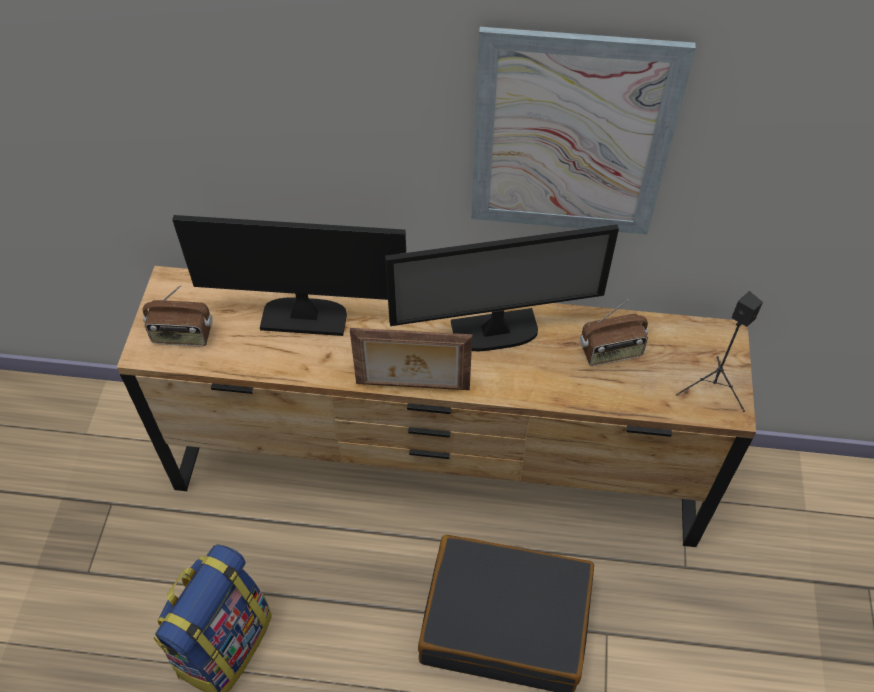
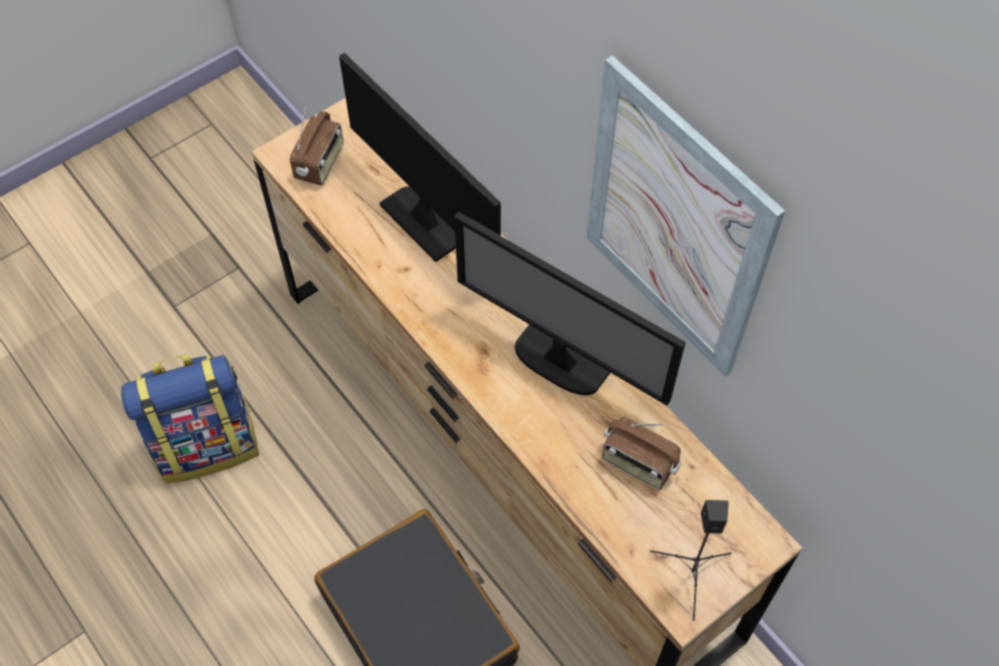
camera: 45 degrees right, 5 degrees up
(182, 336) = (320, 164): radio -> radio turned 120 degrees counterclockwise
(412, 387) = (439, 351): picture frame -> none

